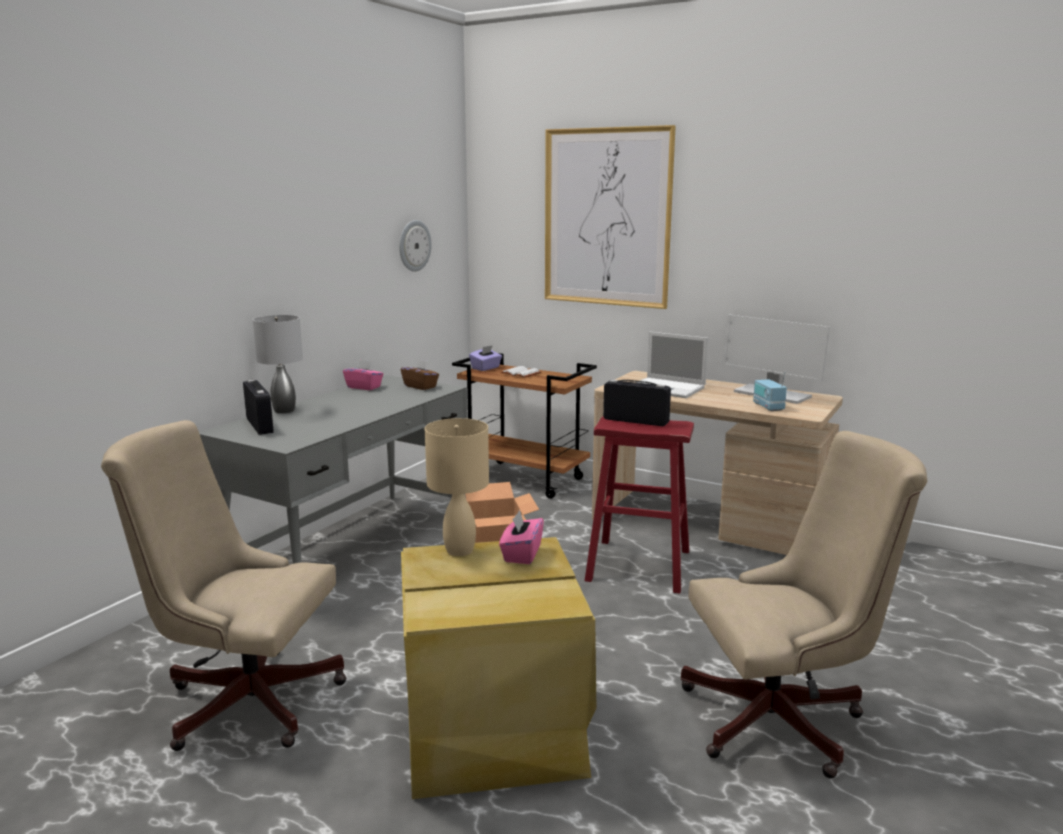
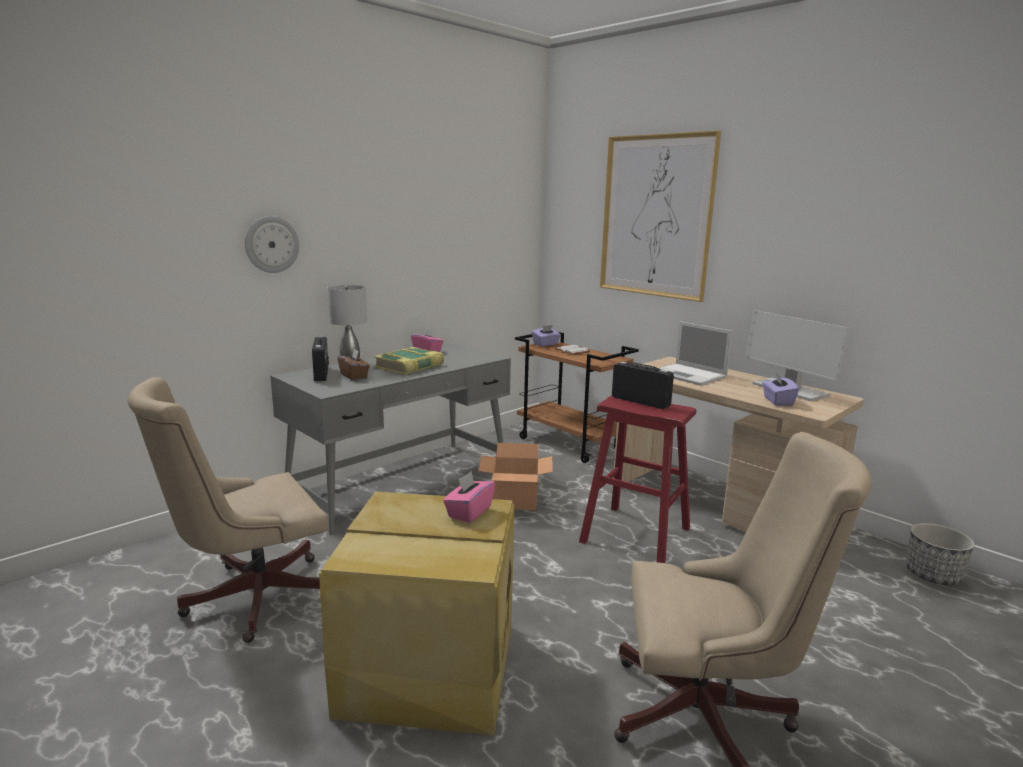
camera: 15 degrees right, 0 degrees up
(243, 698) = (249, 598): beige office chair -> beige office chair turned 60 degrees counterclockwise
(359, 407) = (410, 366): none -> book
(414, 245) = (488, 235): wall clock -> wall clock (271, 244)
(420, 386) = (472, 354): brown tissue box -> brown tissue box (354, 376)
(459, 551) = (418, 501): beige table lamp -> none
(768, 407) = (777, 401): radio -> purple tissue box
(923, 561) = (933, 576): none -> planter

